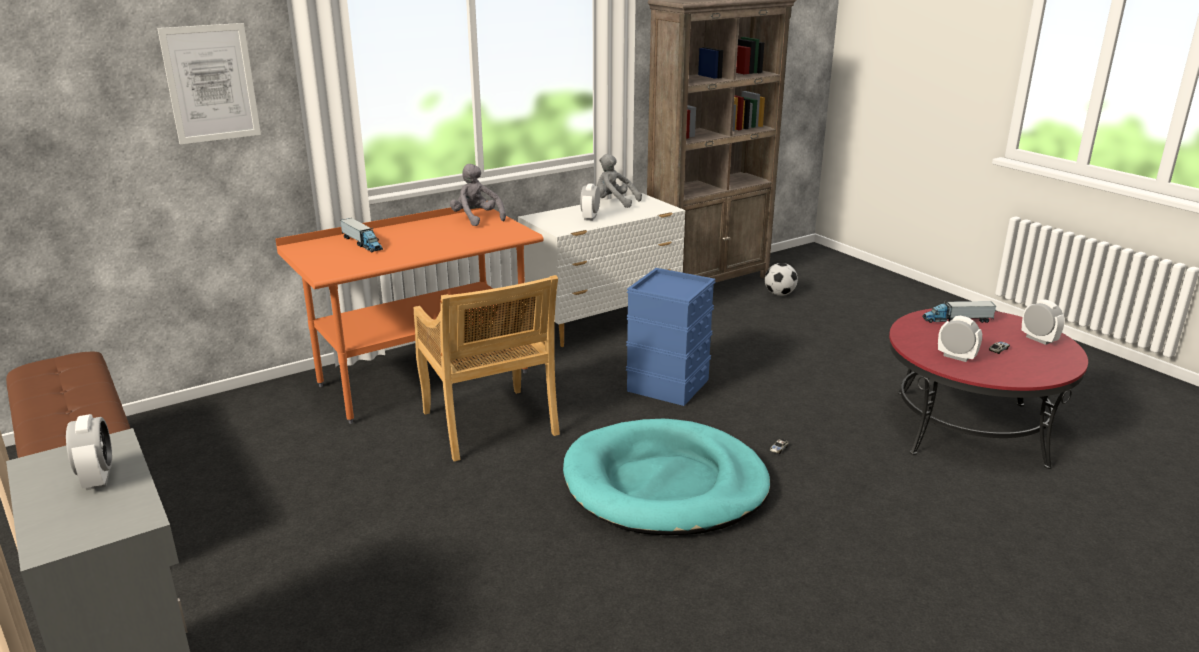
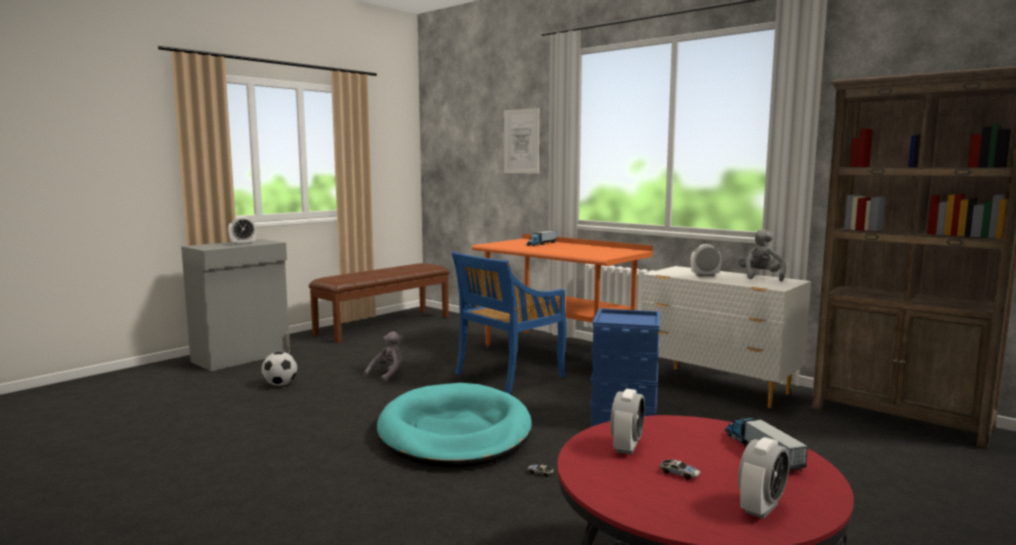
camera: 75 degrees right, 15 degrees down
(476, 219) = (620, 251): grey plush toy -> grey plush toy (388, 375)
(490, 425) = (508, 376): beige chair -> blue chair
(779, 294) = (942, 457): football -> football (280, 384)

